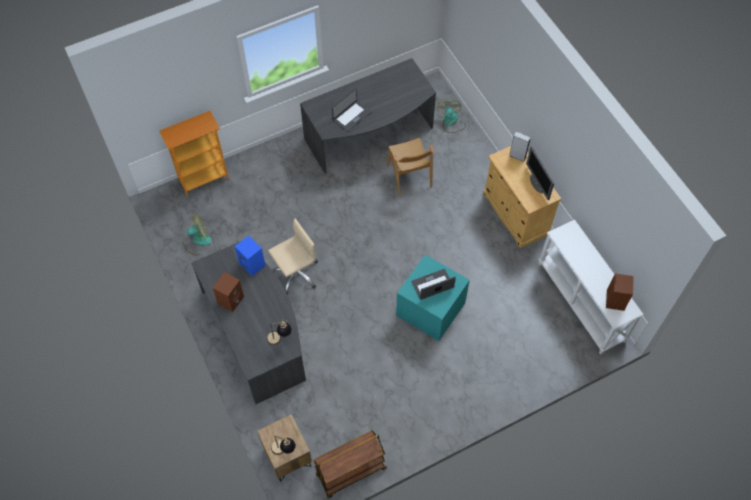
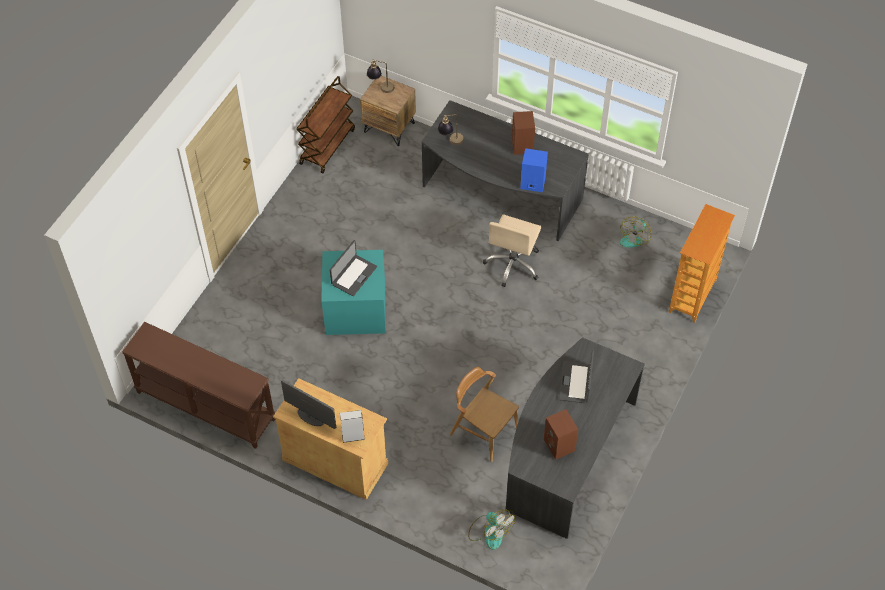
camera: 145 degrees right, 5 degrees down
(582, 301) = (205, 406): white console table -> brown console table
(614, 299) = (158, 349): brown speaker -> brown speaker (560, 445)

